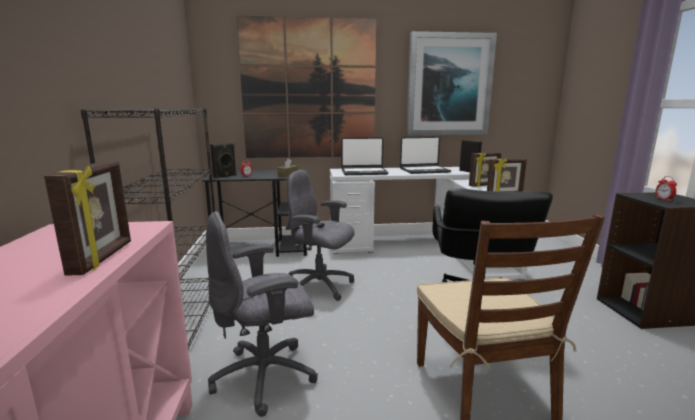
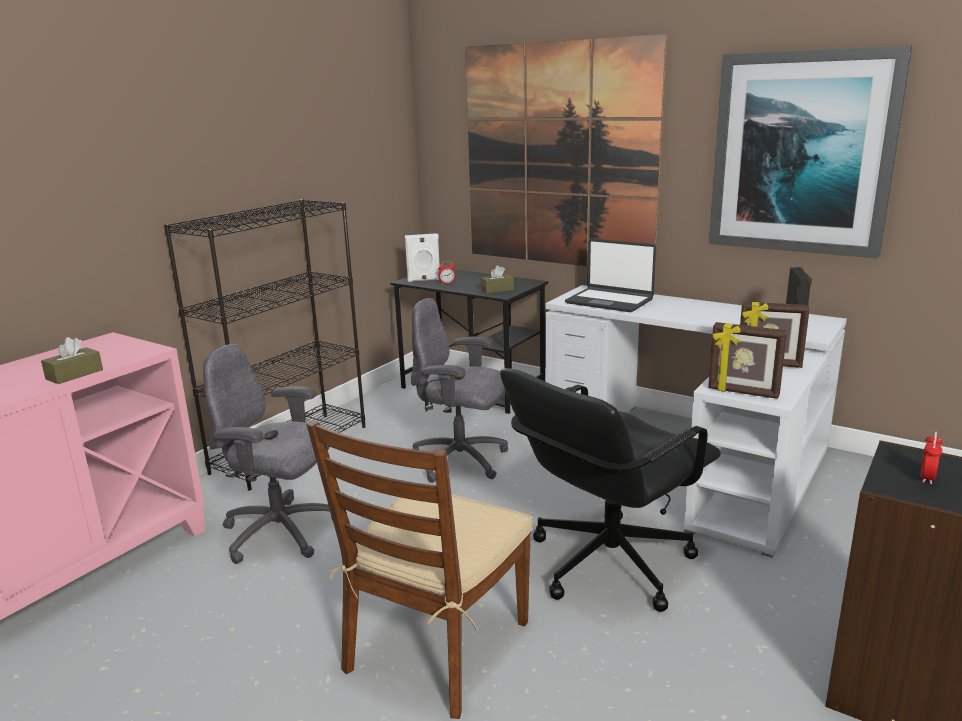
camera: 40 degrees right, 5 degrees up
(103, 258) = (74, 374): picture frame -> brown tissue box
(225, 176) = (424, 280): black speaker -> white speaker
(320, 286) = (461, 461): grey office chair -> grey office chair turned 45 degrees counterclockwise
(424, 170) = (717, 314): laptop -> none

